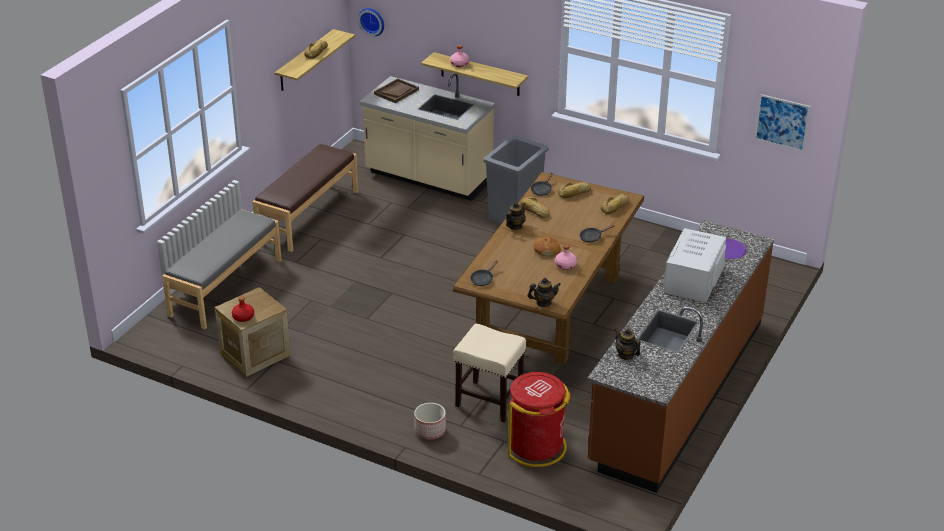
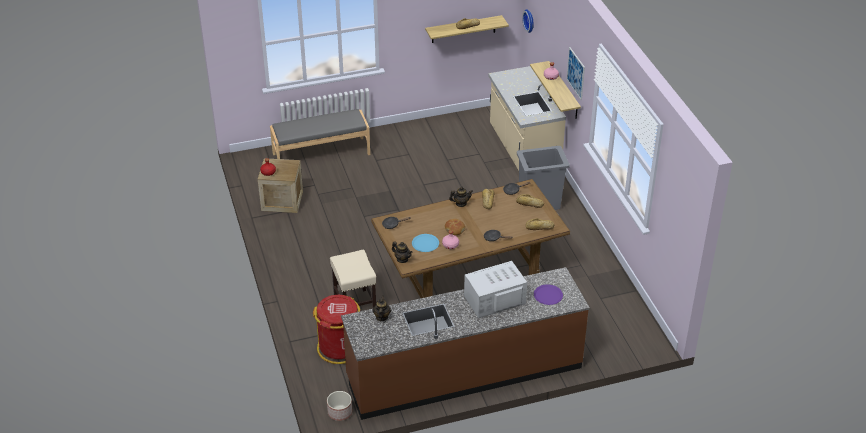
camera: 45 degrees right, 5 degrees up
(307, 215) = (422, 135): brown bench -> none
(396, 92) = (518, 78): brown tray -> none
(430, 431) = (301, 301): planter -> planter (339, 412)
(541, 277) = (425, 243): none -> blue plate
(782, 122) = (675, 228): picture -> picture (575, 73)

